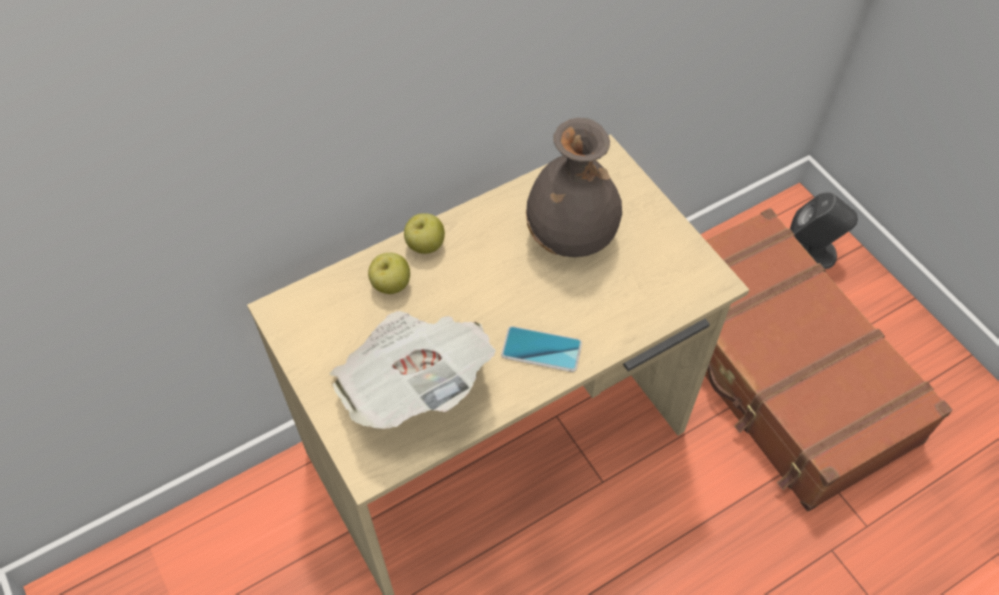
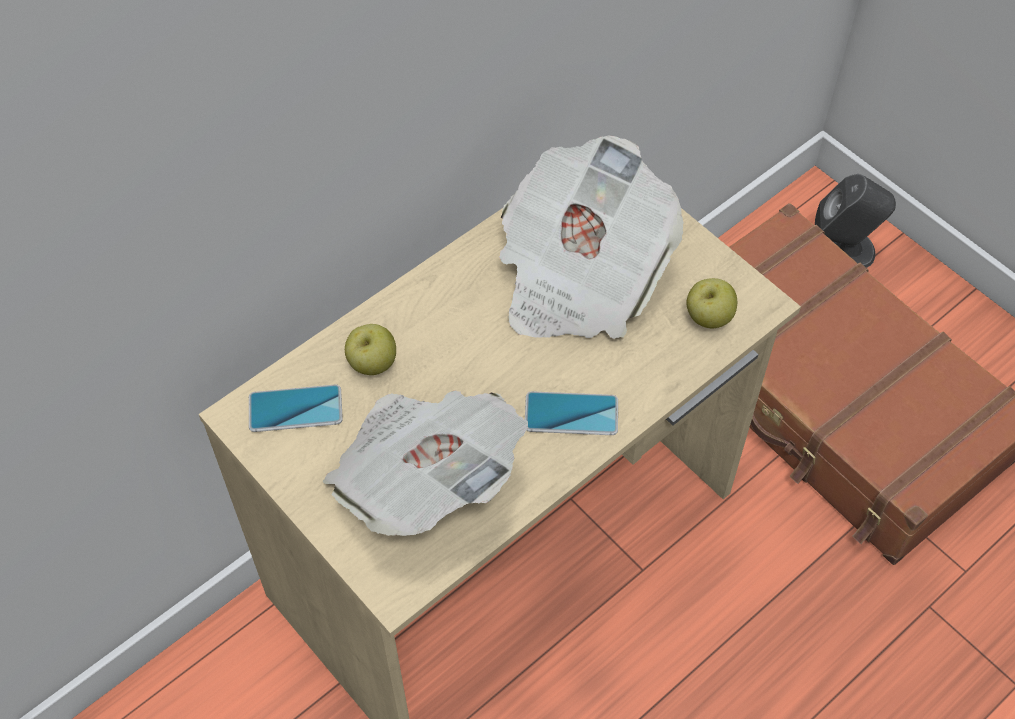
camera: 10 degrees left, 0 degrees up
(322, 312) = (295, 409): none -> phone
(425, 245) = (404, 309): apple -> apple (708, 318)
(571, 238) = (579, 275): grey vase -> newspaper

